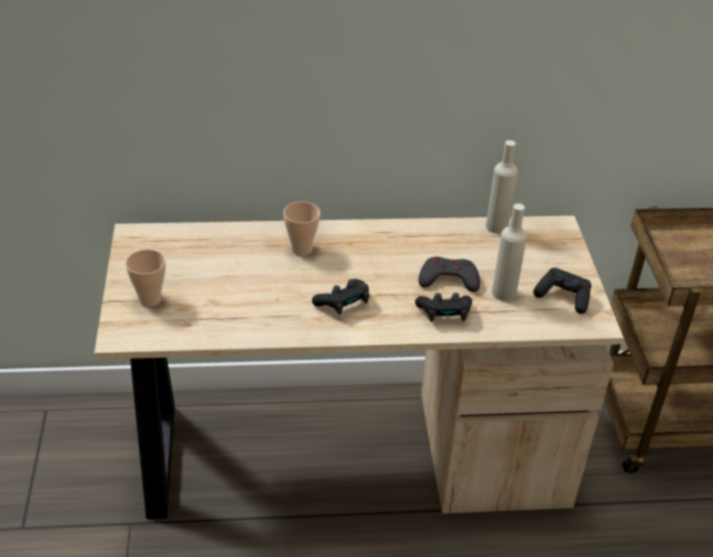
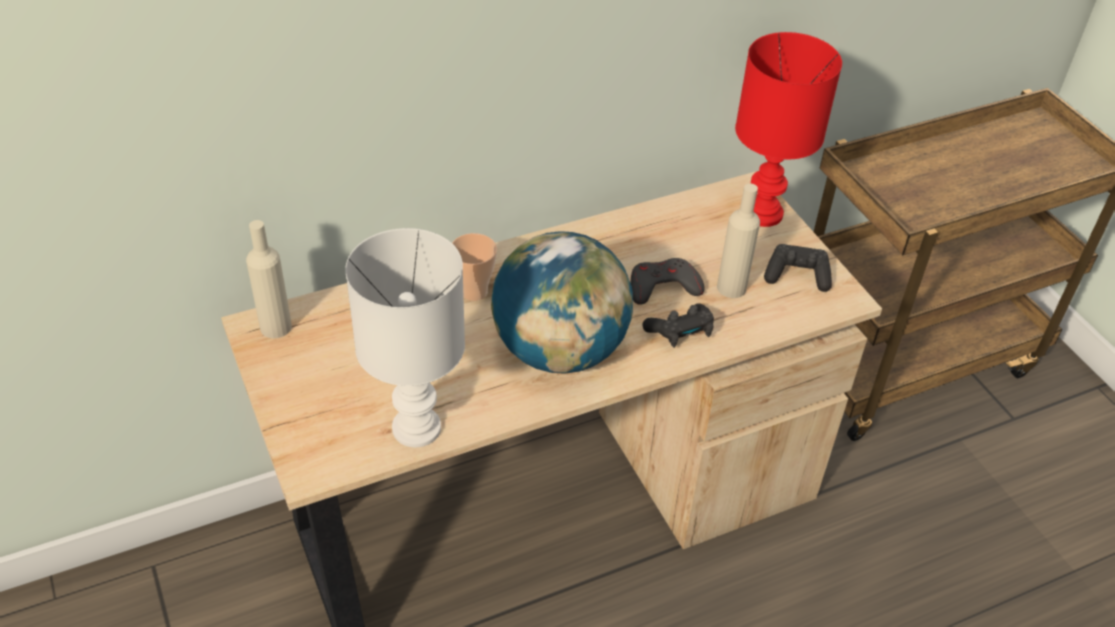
camera: 20 degrees left, 5 degrees up
(150, 299) = (322, 410): cup -> none
(207, 329) = (415, 429): none -> white table lamp
(343, 304) = (559, 351): black game controller -> globe
(497, 226) = (682, 205): beige bottle -> beige bottle (276, 327)
(561, 247) = (764, 214): none -> red table lamp

